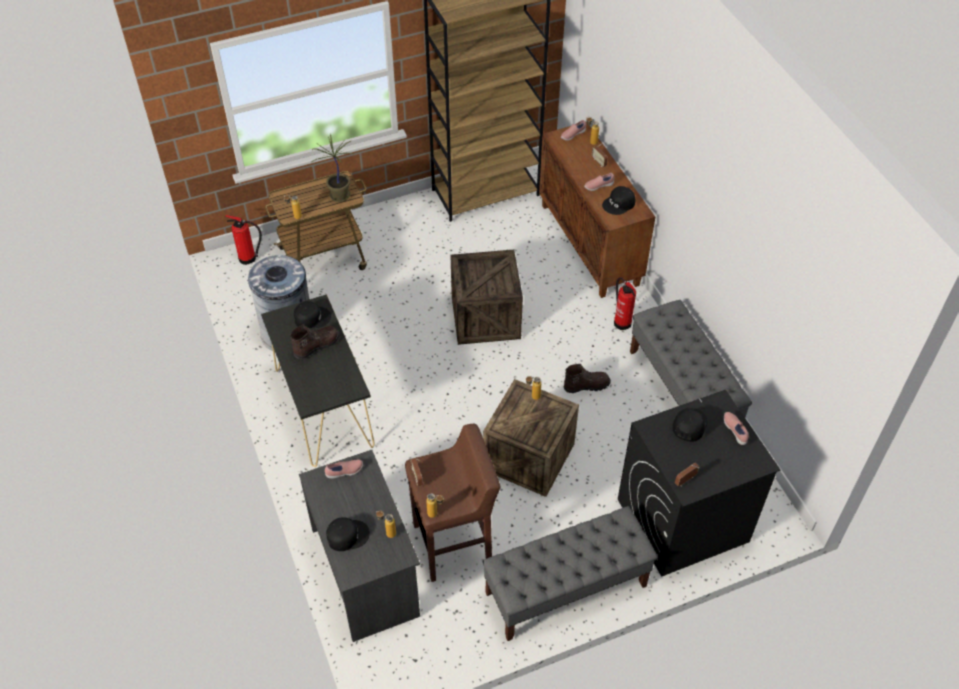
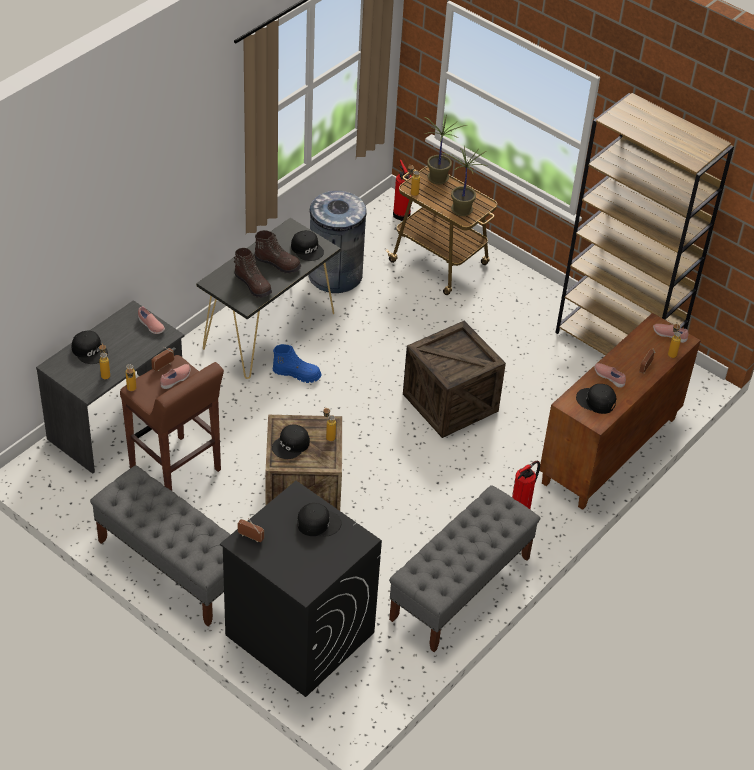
camera: 60 degrees right, 5 degrees down
(289, 194) = (437, 178): none -> potted plant
(390, 408) = (297, 374): none -> blue boot
(529, 427) = (291, 445): none -> black cap
(586, 385) = (417, 507): brown boot -> brown boot (253, 285)
(735, 430) = (333, 560): pink shoe -> pink shoe (176, 380)

